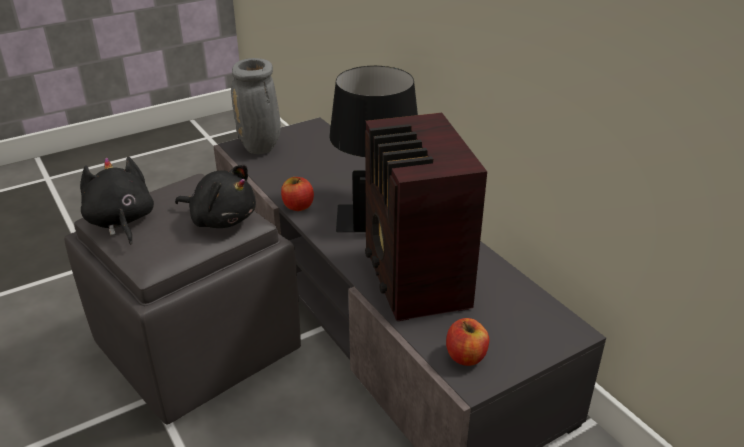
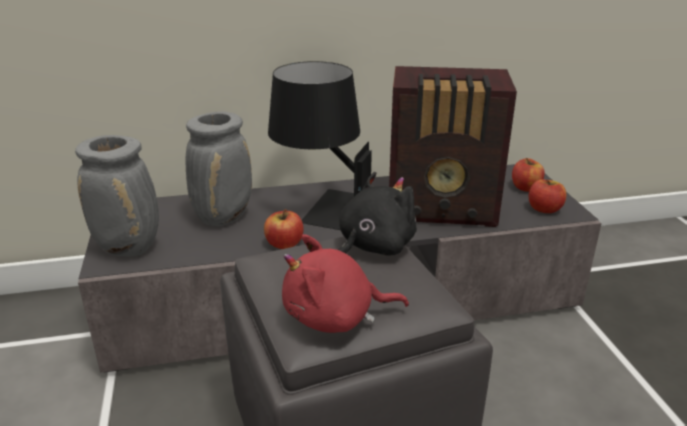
camera: 70 degrees left, 5 degrees down
(120, 221) = (335, 317): black plush toy -> red plush toy
(326, 169) = (223, 217): none -> grey vase
(516, 336) = (526, 188): none -> apple

